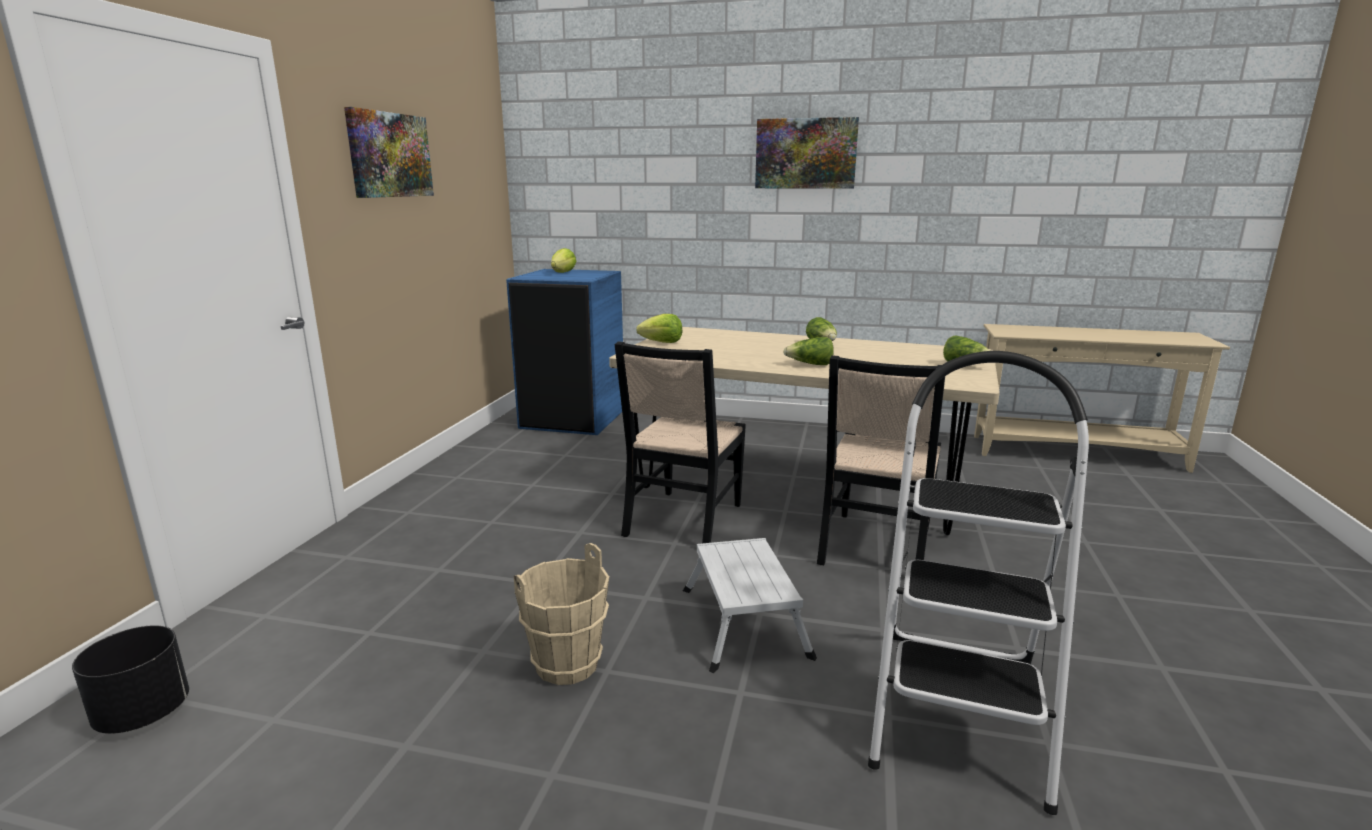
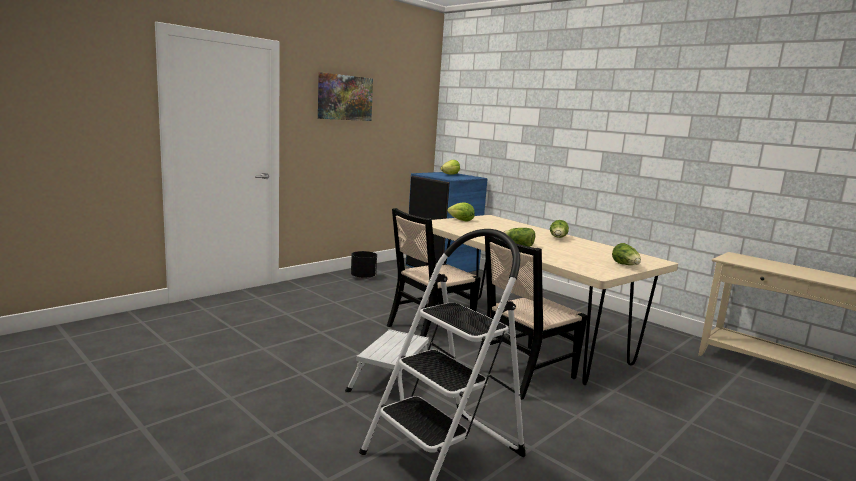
camera: 30 degrees right, 5 degrees down
(144, 714) = (133, 326): black planter -> black planter (363, 277)
(568, 665) = (288, 365): beige bucket -> none
(805, 153) = (607, 110): picture -> none

